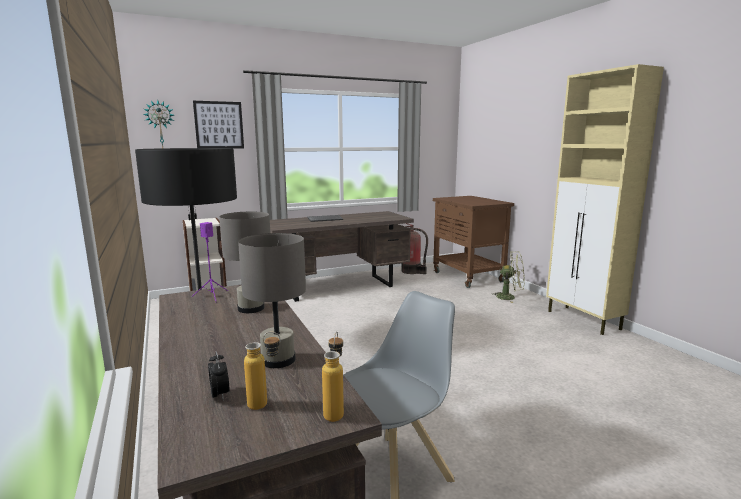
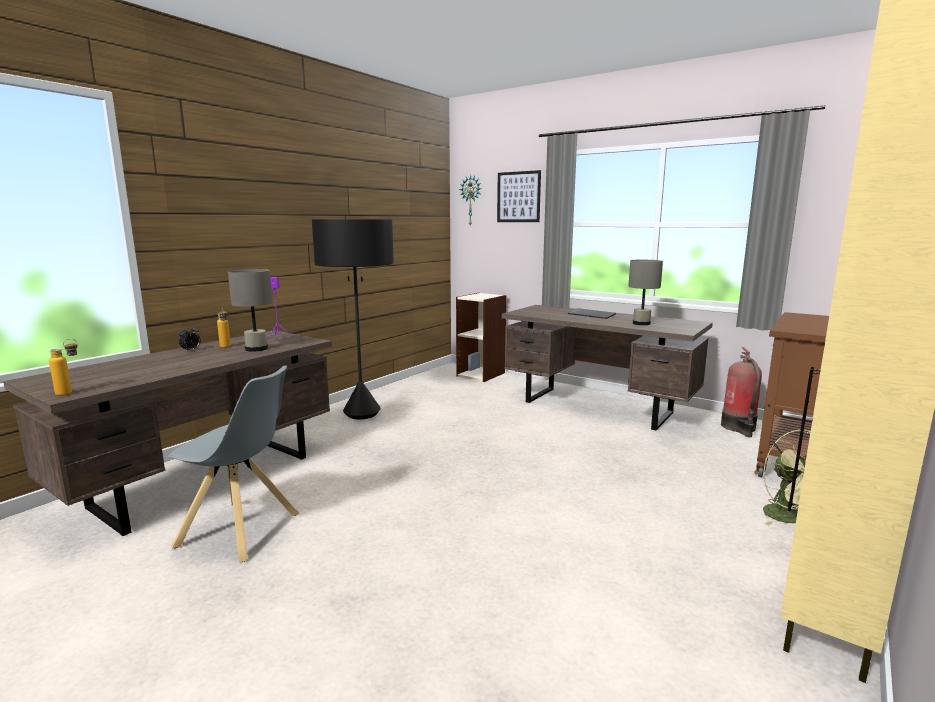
camera: 60 degrees right, 0 degrees up
(220, 395) = (101, 370): alarm clock -> alarm clock (191, 350)
(265, 405) = (85, 379): bottle -> bottle (226, 347)
(279, 360) = (155, 370): grey table lamp -> grey table lamp (641, 323)

